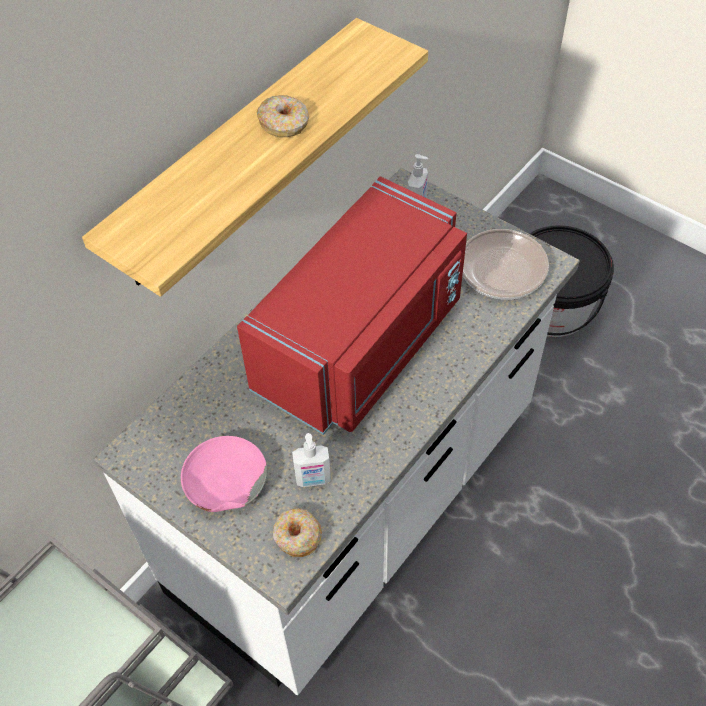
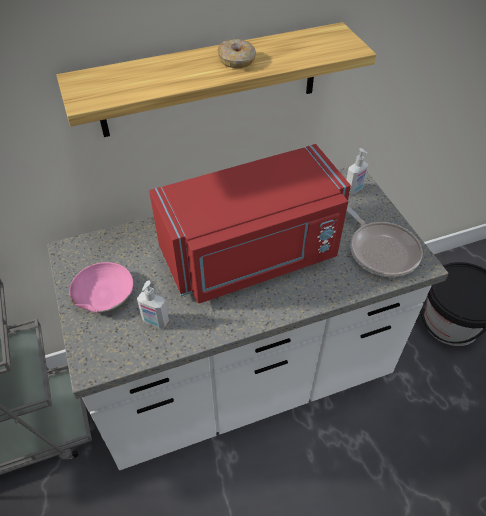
camera: 30 degrees right, 5 degrees down
(297, 536) = (116, 351): donut -> none

